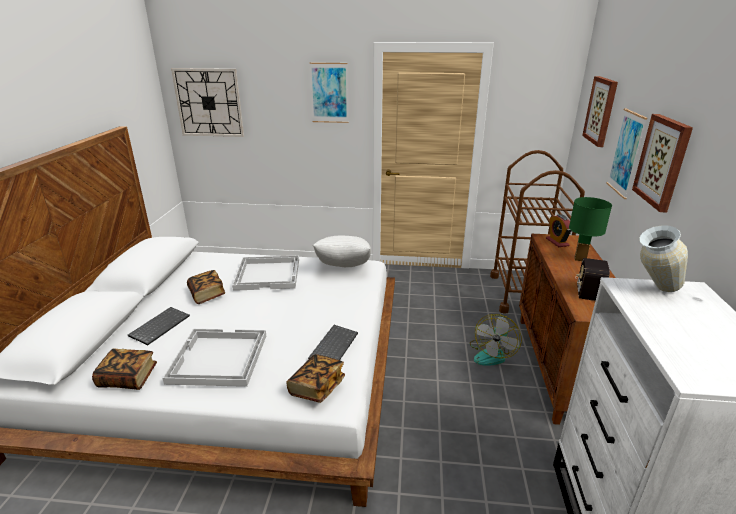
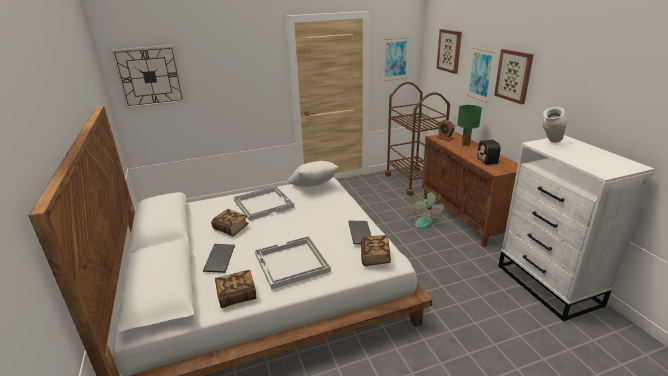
camera: 25 degrees left, 0 degrees up
(329, 93) = (255, 57): picture -> picture (395, 59)

